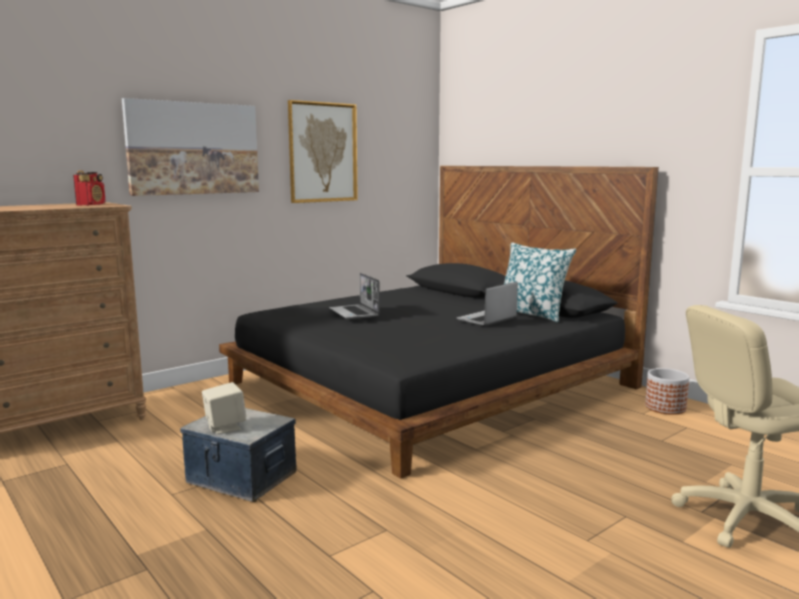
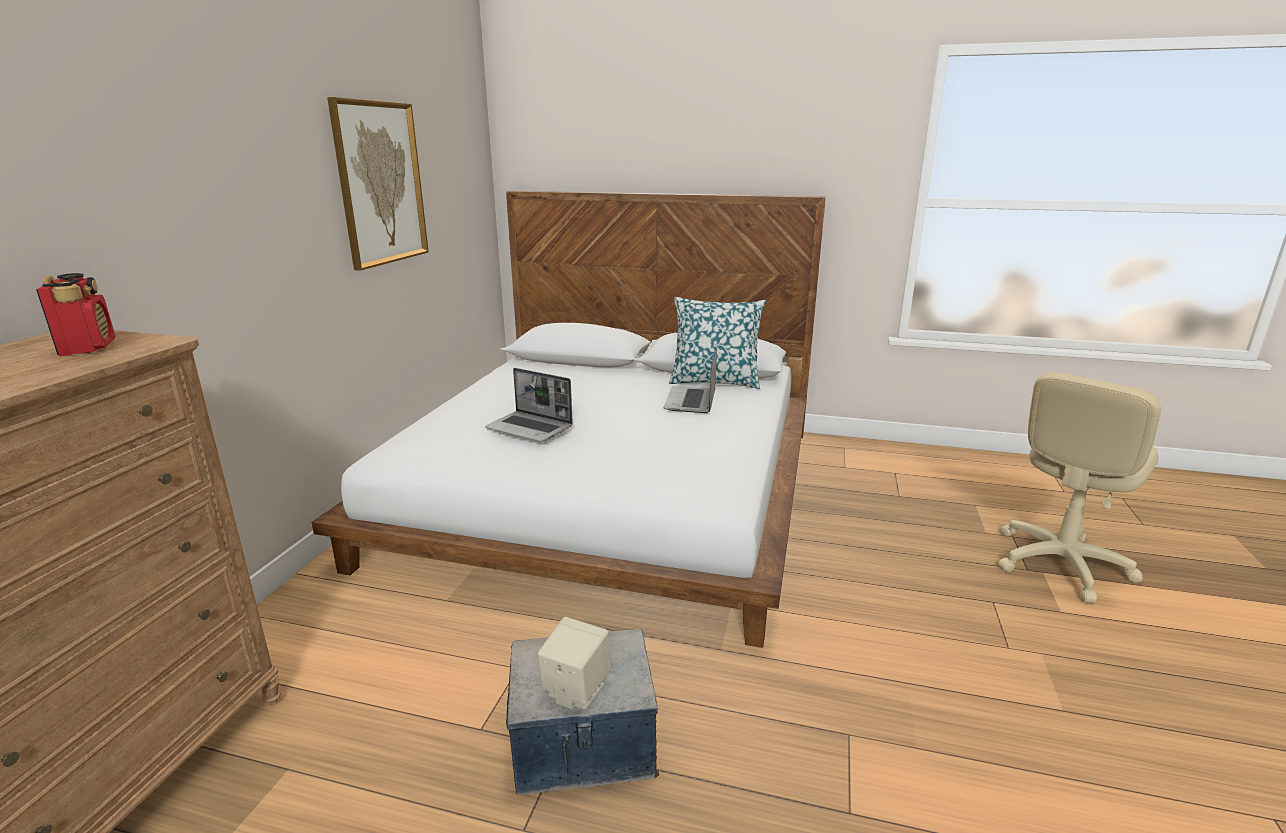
camera: 35 degrees left, 10 degrees up
(193, 148) = (205, 194): picture -> none
(428, 384) = (610, 491): black bed -> white bed
(665, 407) = (851, 454): planter -> none

